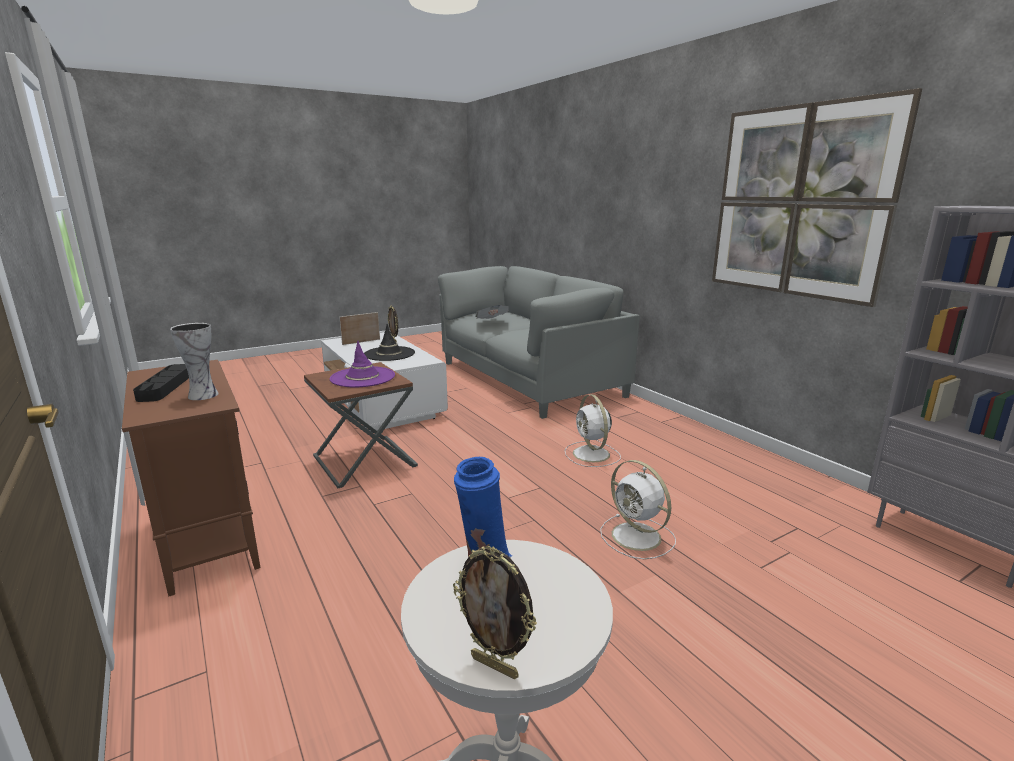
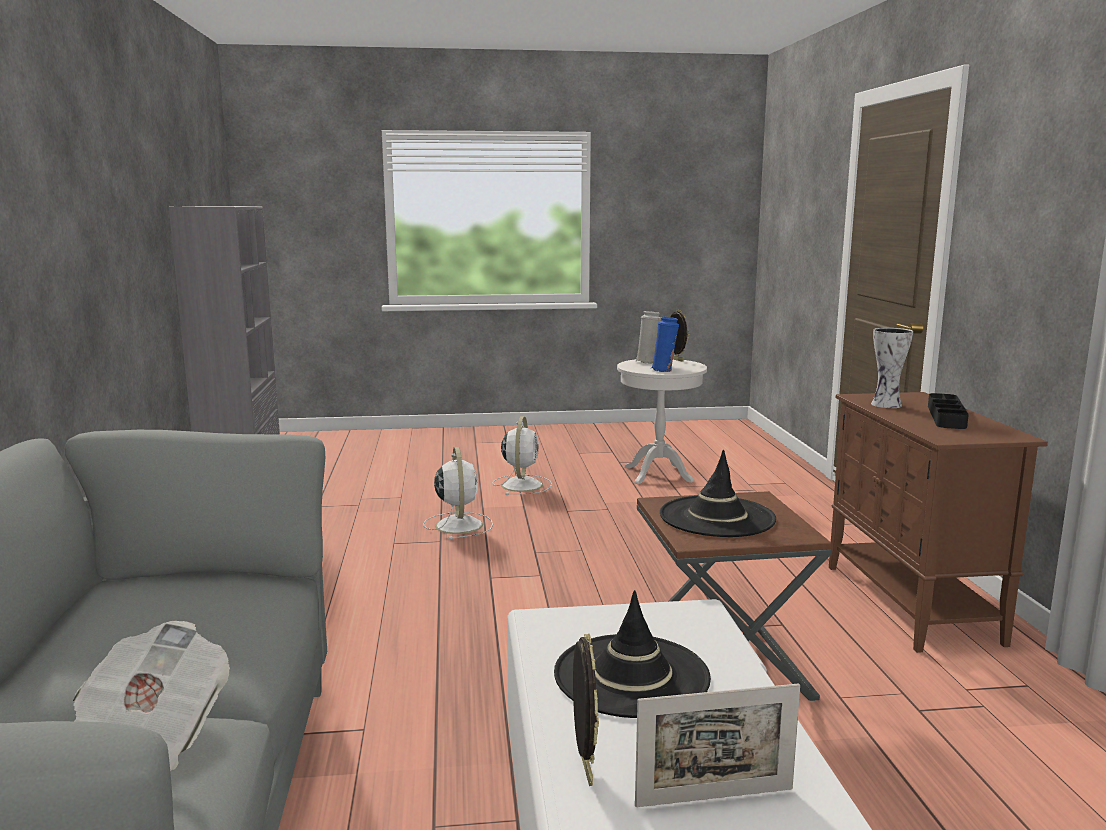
camera: 155 degrees left, 5 degrees down
(363, 377) = (717, 517): purple hat -> black hat
(551, 616) = (647, 362): none -> white vase
(592, 455) = (363, 601): white fan -> white fan (522, 484)
(799, 202) = (99, 207): picture -> none

